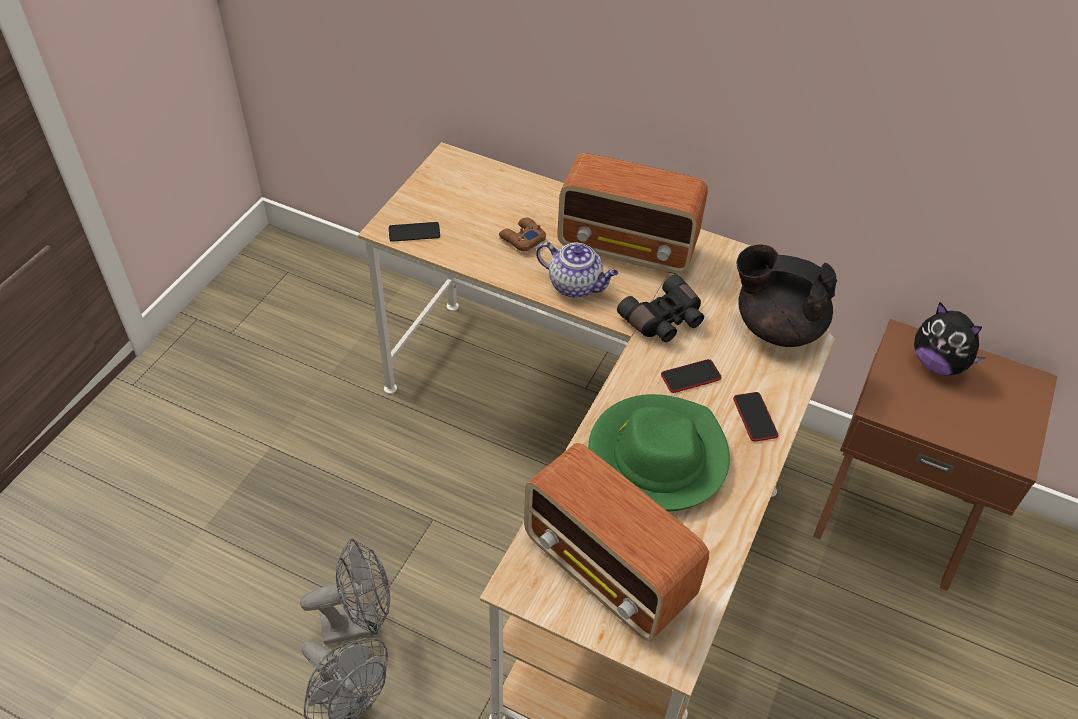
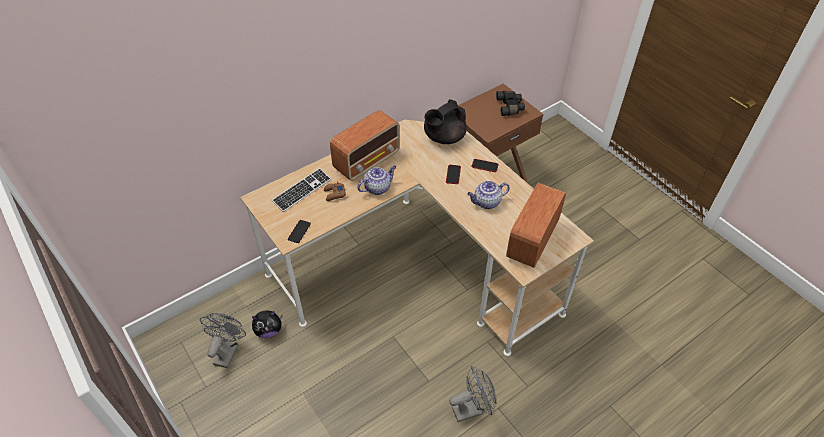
camera: 60 degrees left, 0 degrees up
(359, 622) = (432, 388): grey fan -> grey fan (228, 351)
(501, 199) = (302, 191): none -> keyboard
(608, 571) = (532, 241): radio -> radio turned 135 degrees clockwise
(657, 456) = (486, 202): green hat -> teapot
(664, 320) = (418, 169): black binoculars -> black binoculars (510, 107)
(938, 363) = (478, 109): plush toy -> plush toy (269, 331)

